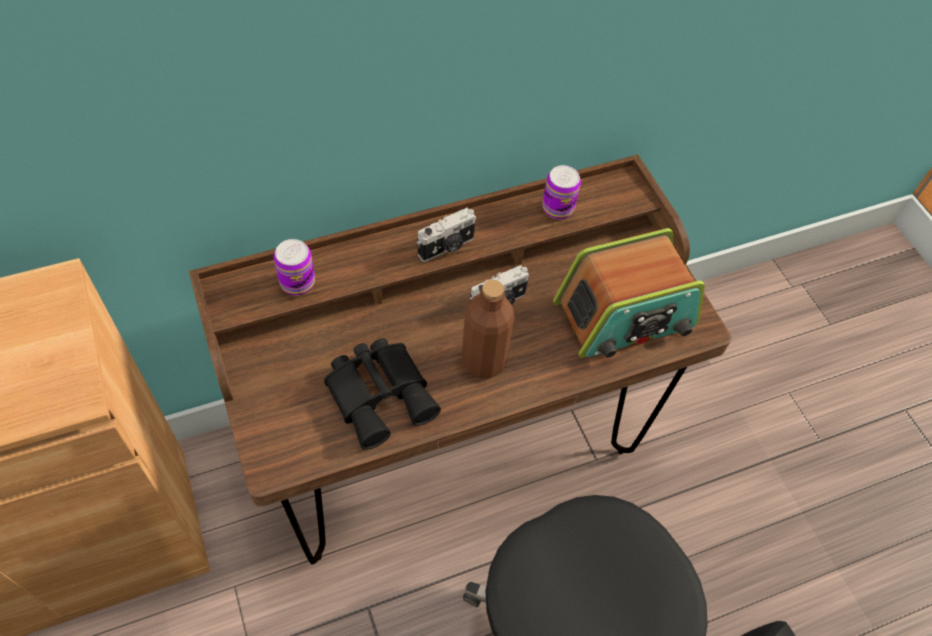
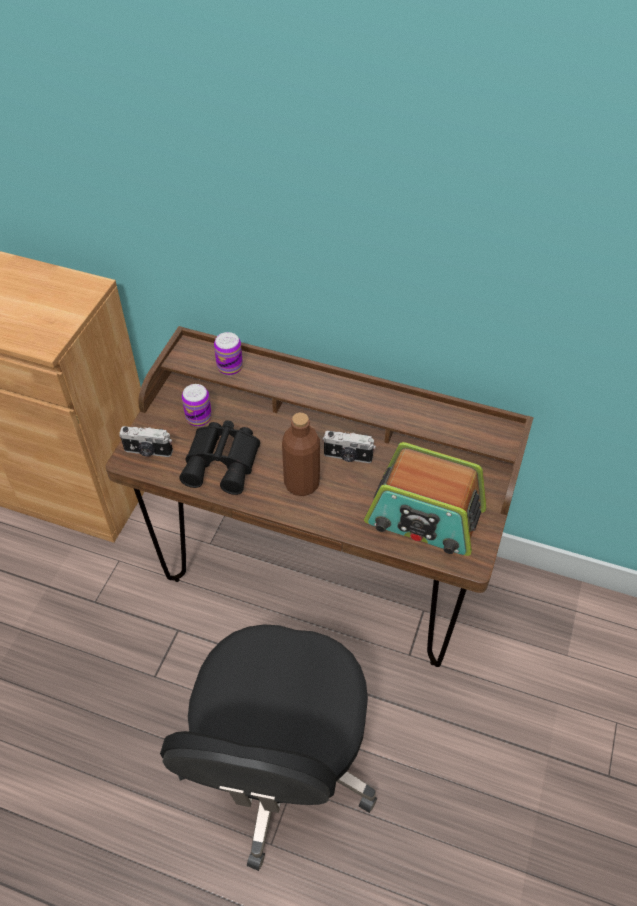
camera: 45 degrees right, 5 degrees down
(447, 247) = (337, 399): camera -> camera (148, 451)
(557, 208) = (436, 418): can -> can (199, 417)

